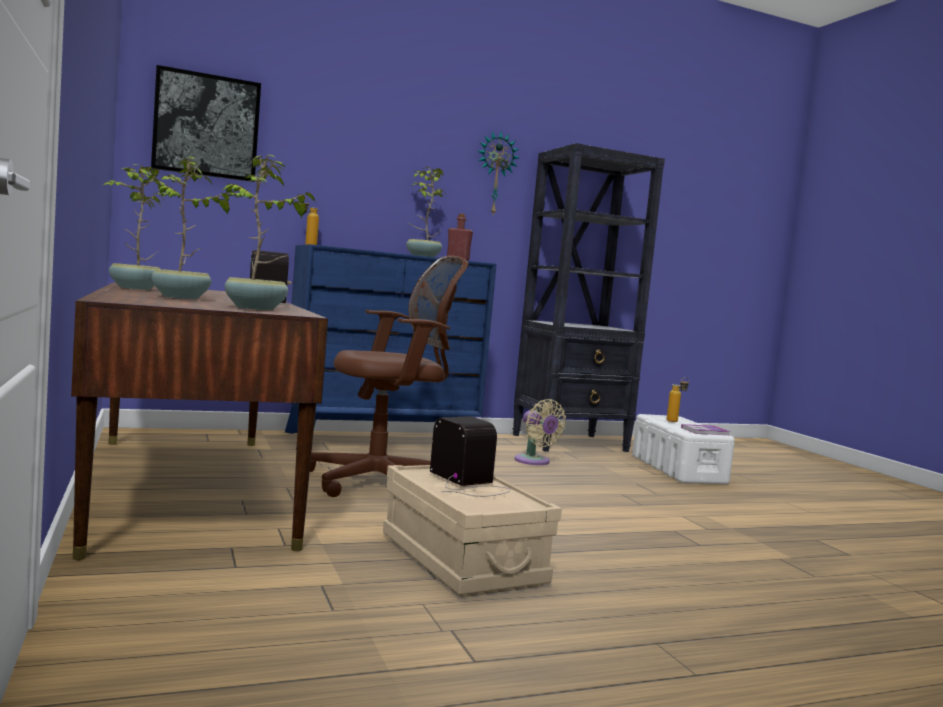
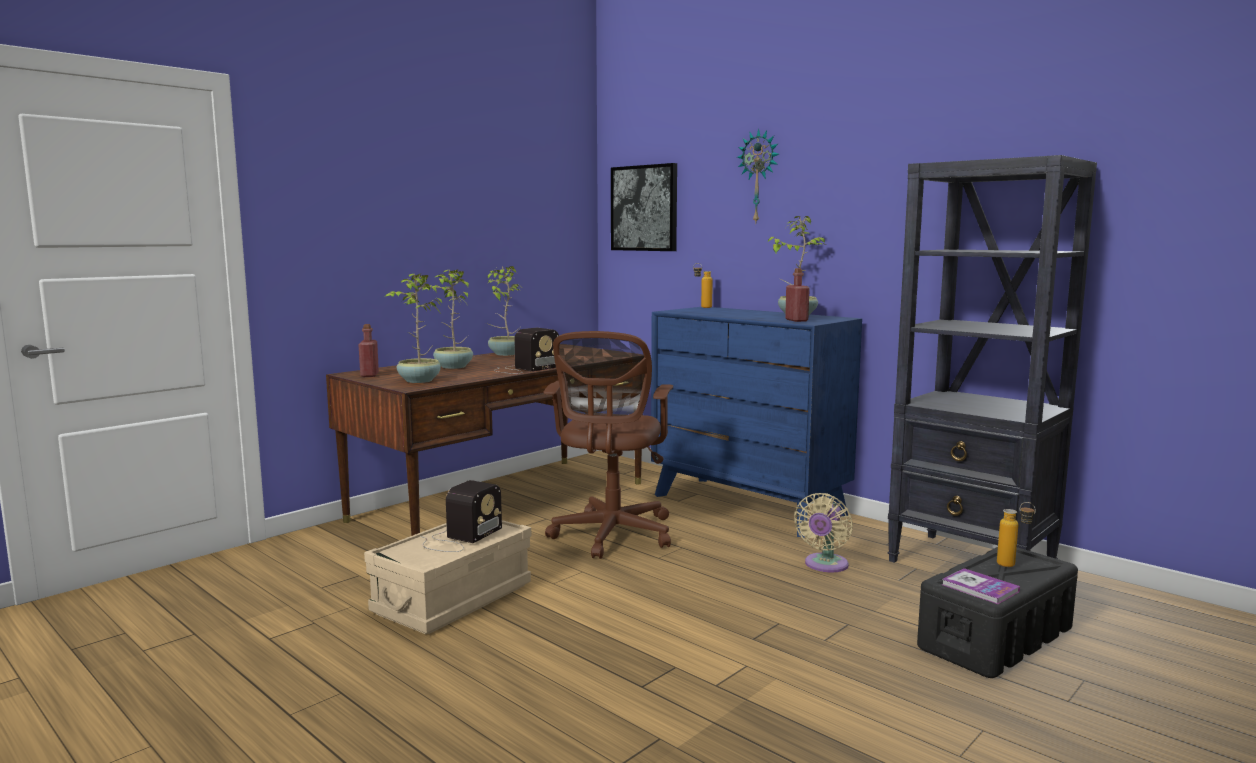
camera: 65 degrees right, 5 degrees up
(150, 302) = (369, 375): none -> red bottle
(382, 483) = (611, 536): brown office chair -> brown office chair turned 60 degrees clockwise
(495, 173) = (898, 206): wall clock -> wall clock (759, 177)
(678, 469) = (995, 638): white storage box -> black storage box

